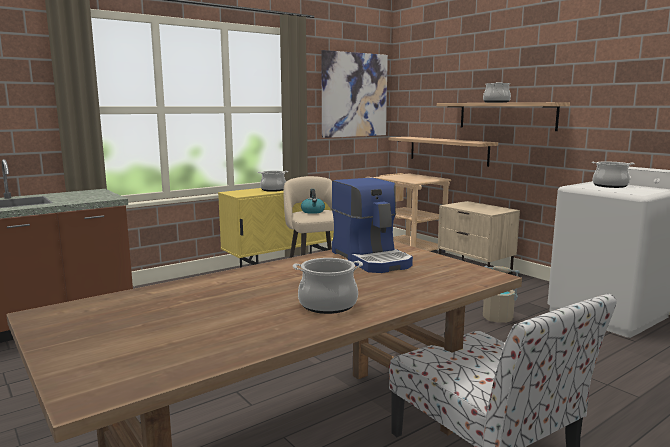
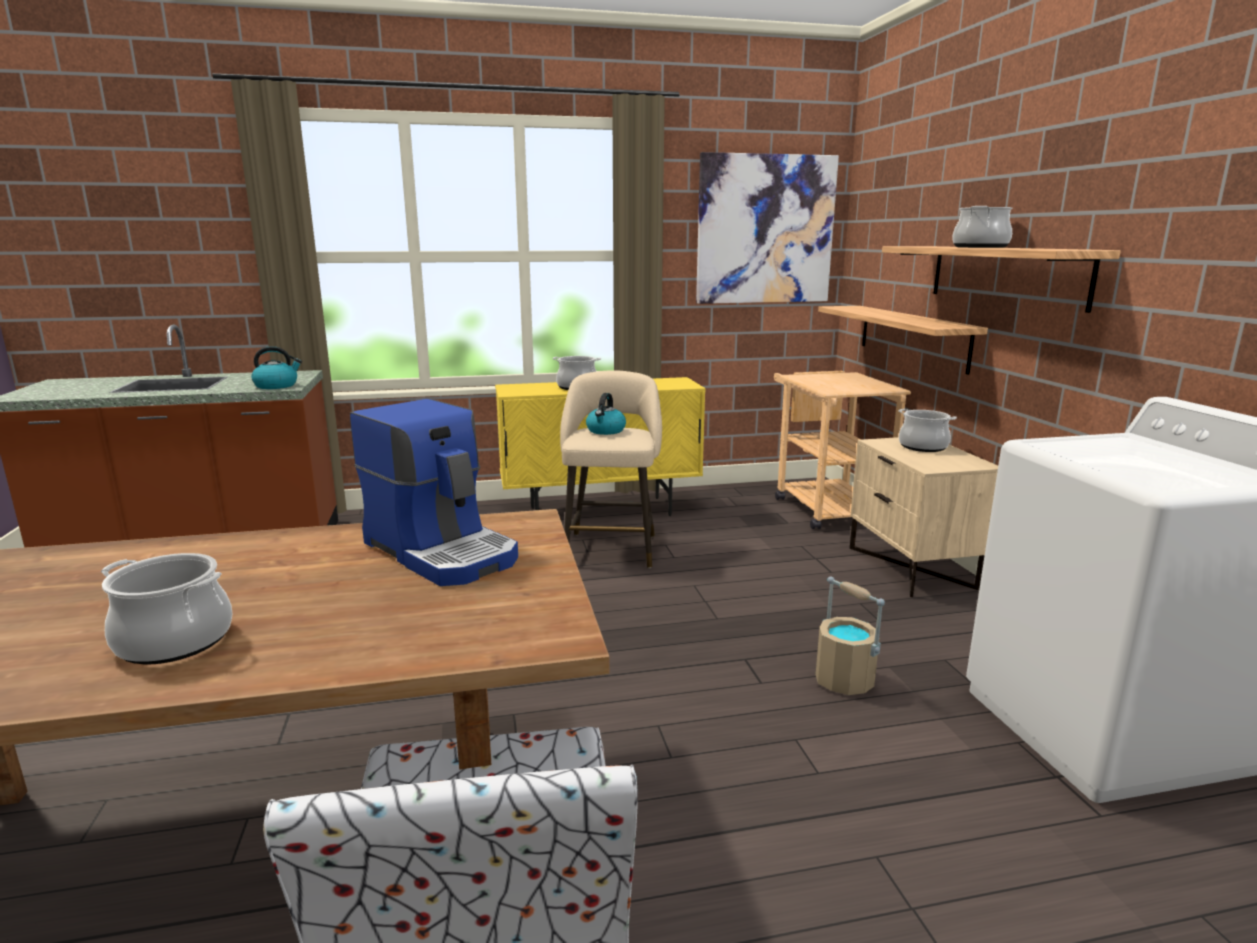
camera: 25 degrees right, 5 degrees up
(102, 197) = (277, 386): none -> kettle
(372, 259) = (443, 551): coffee machine -> coffee machine turned 45 degrees counterclockwise
(610, 186) = (1134, 451): cooking pot -> cooking pot (922, 447)

